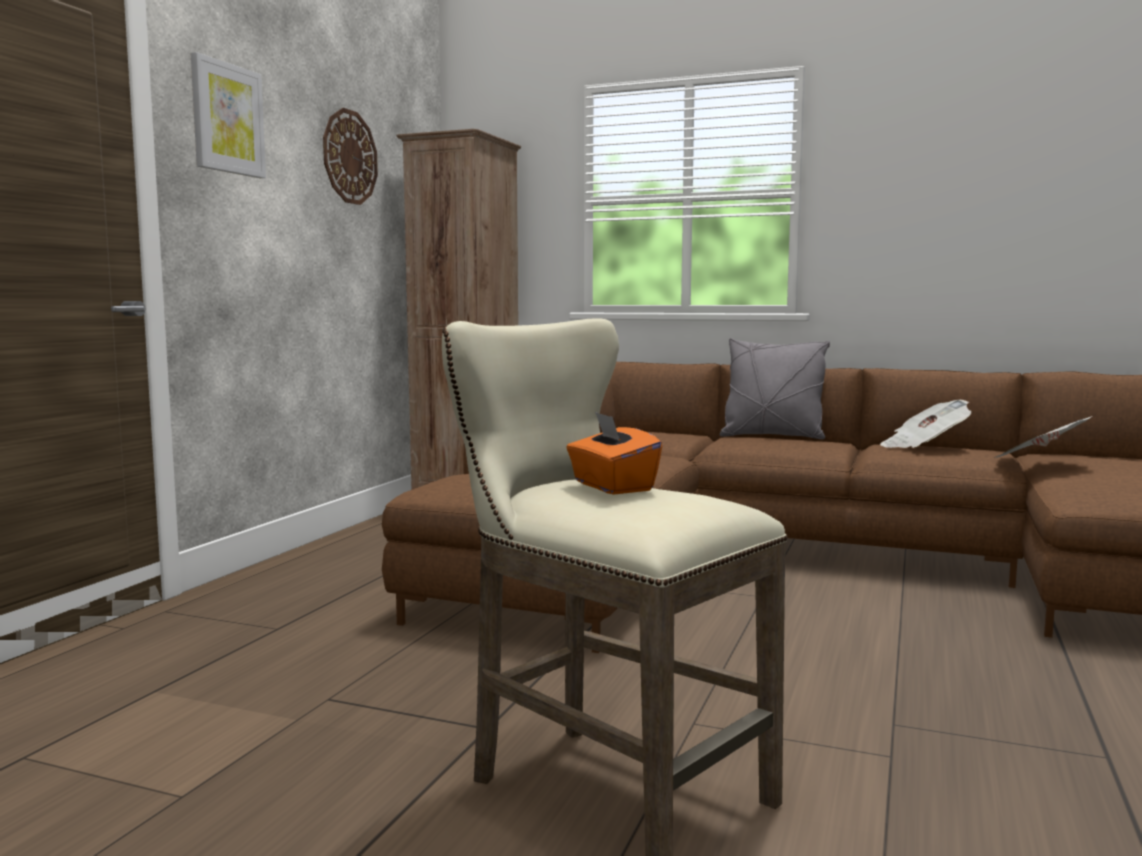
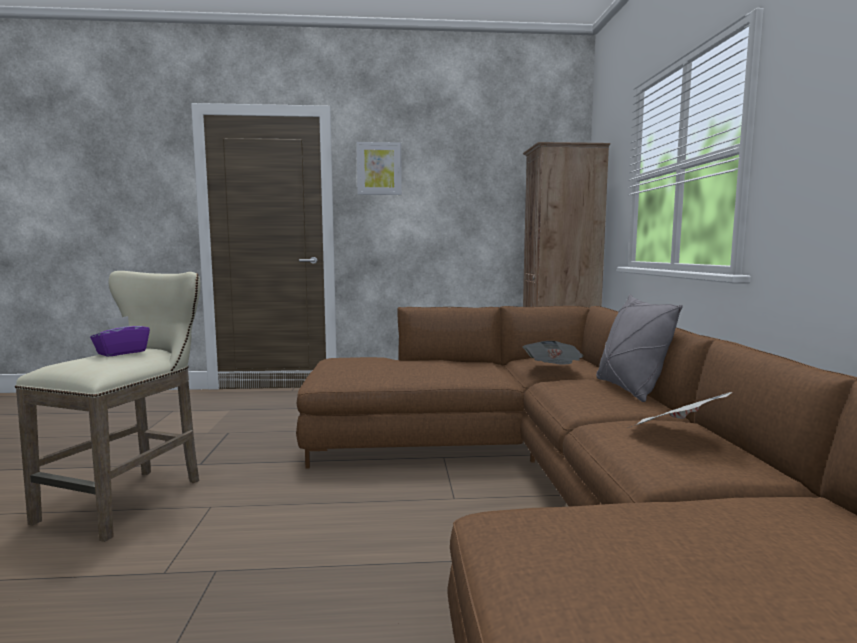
camera: 65 degrees right, 0 degrees up
(349, 157) = (479, 173): wall clock -> none
(612, 487) = (121, 352): orange tissue box -> purple tissue box
(1037, 463) = (679, 490): newspaper -> newspaper (553, 369)

